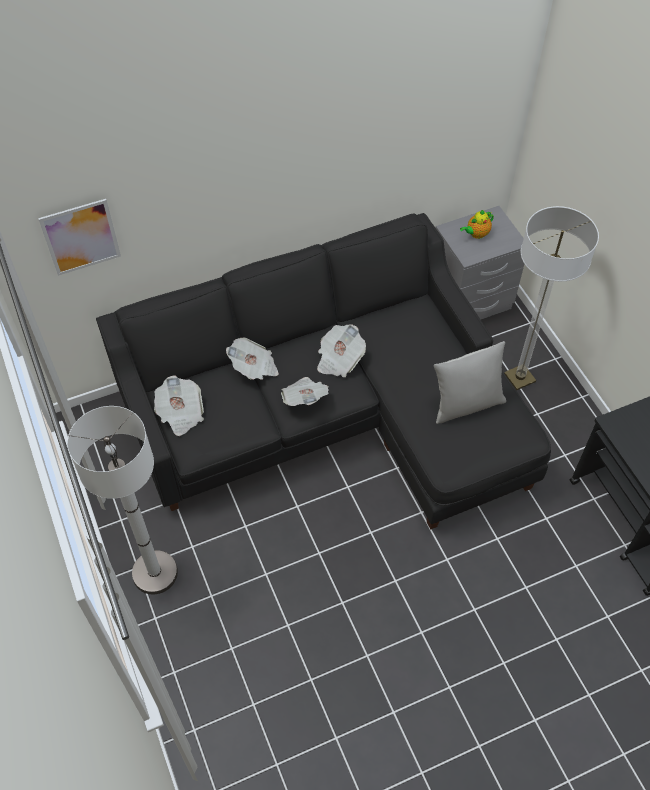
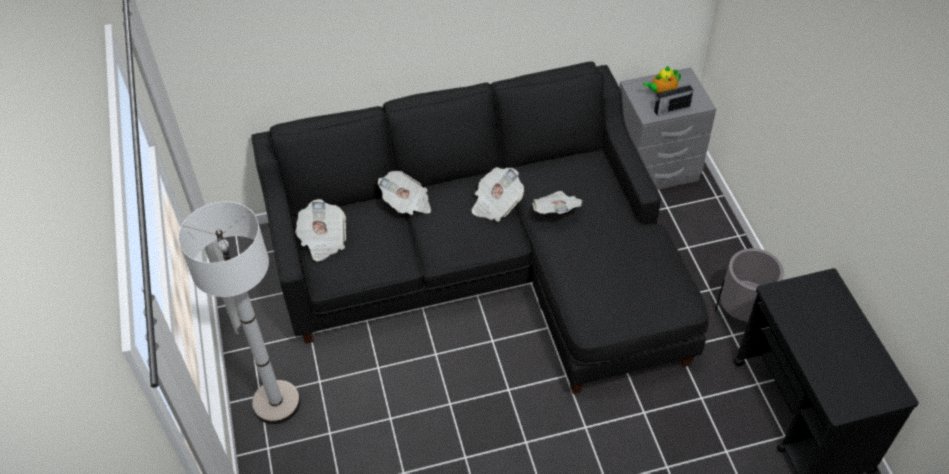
camera: 10 degrees right, 5 degrees down
(81, 237) = (239, 45): picture -> none
(304, 398) = (453, 238): newspaper -> newspaper (556, 211)
(466, 404) = (622, 261): grey pillow -> none
(488, 250) = (671, 109): none -> radio
(519, 378) = (696, 251): floor lamp -> none
(569, 435) = (741, 315): none -> grey planter

